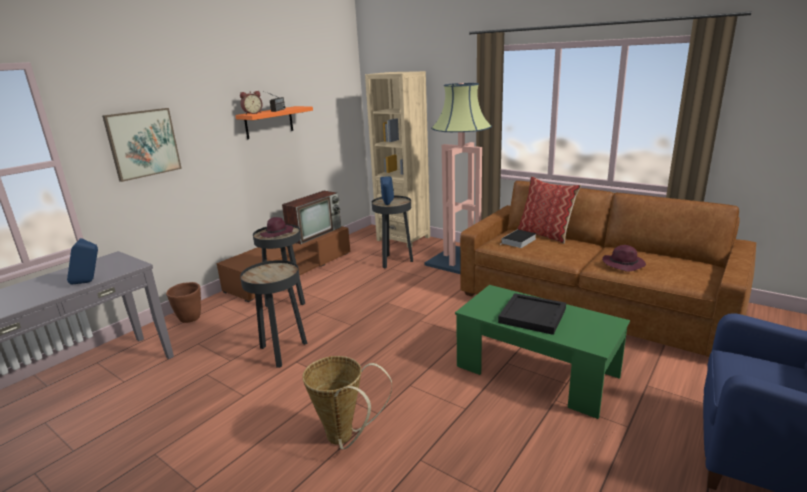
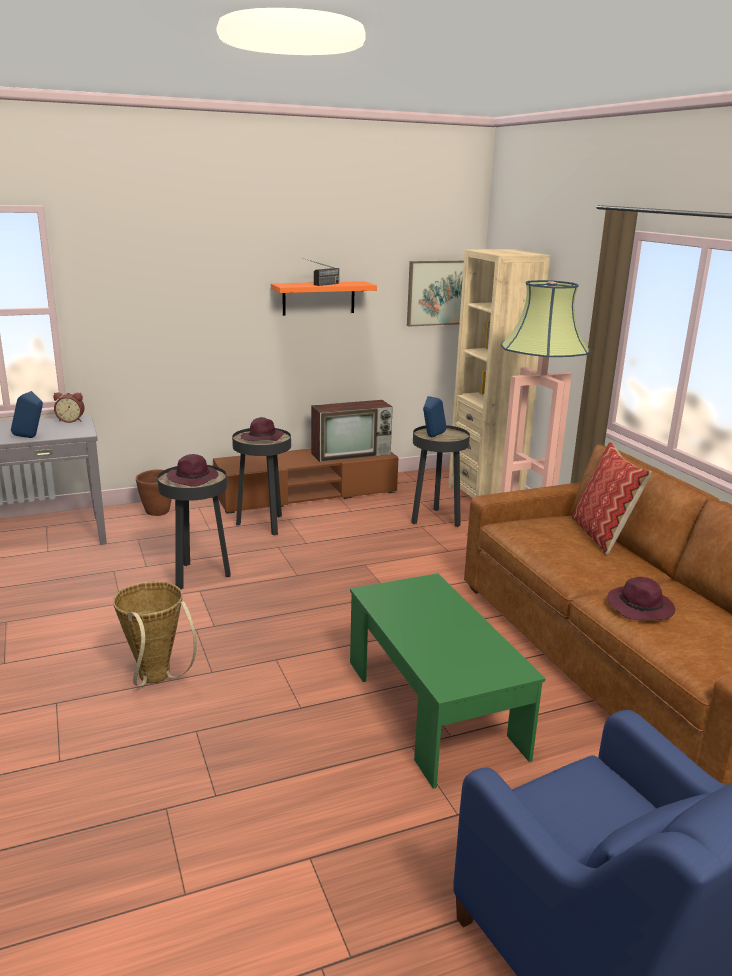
camera: 30 degrees right, 0 degrees up
(143, 143) = (147, 303): picture -> picture (436, 293)
(252, 113) = (289, 284): alarm clock -> alarm clock (71, 420)
(271, 273) = (193, 478): none -> purple hat
(518, 241) = (544, 532): book -> none
(533, 316) = (429, 626): black tray -> none

